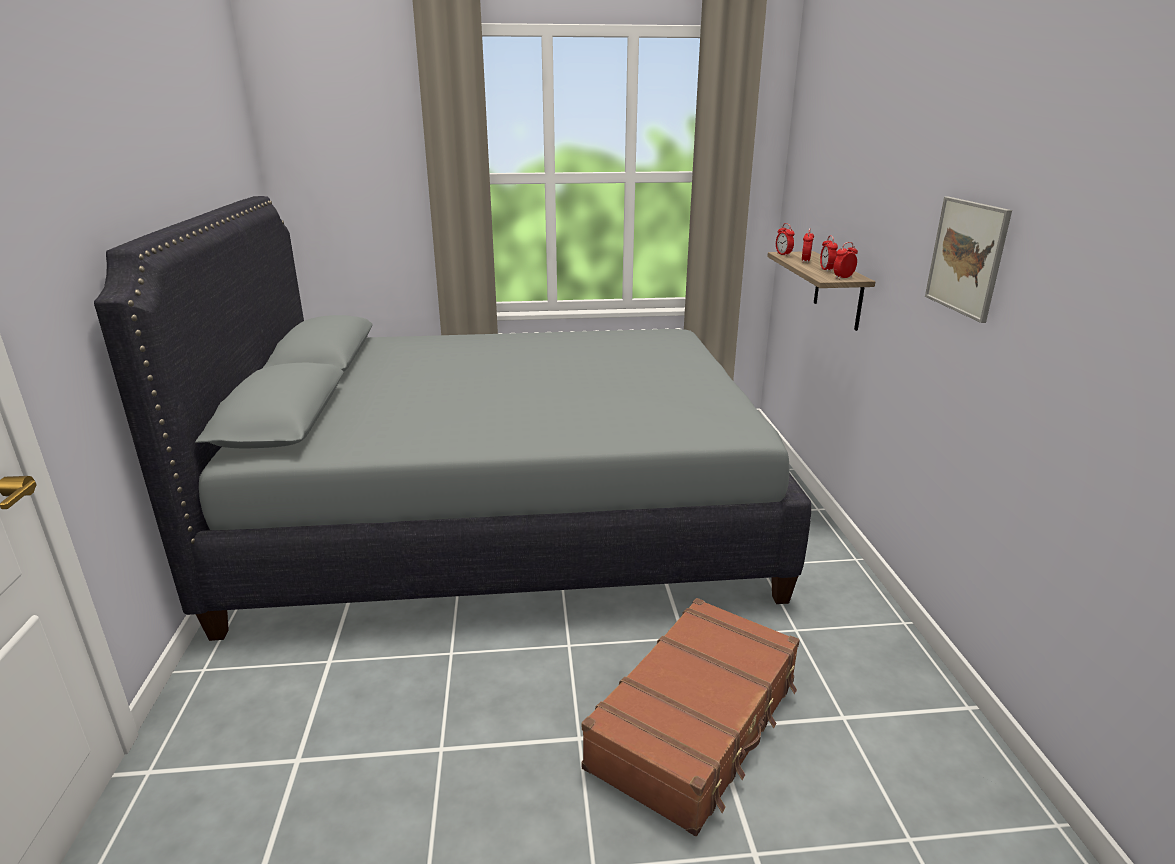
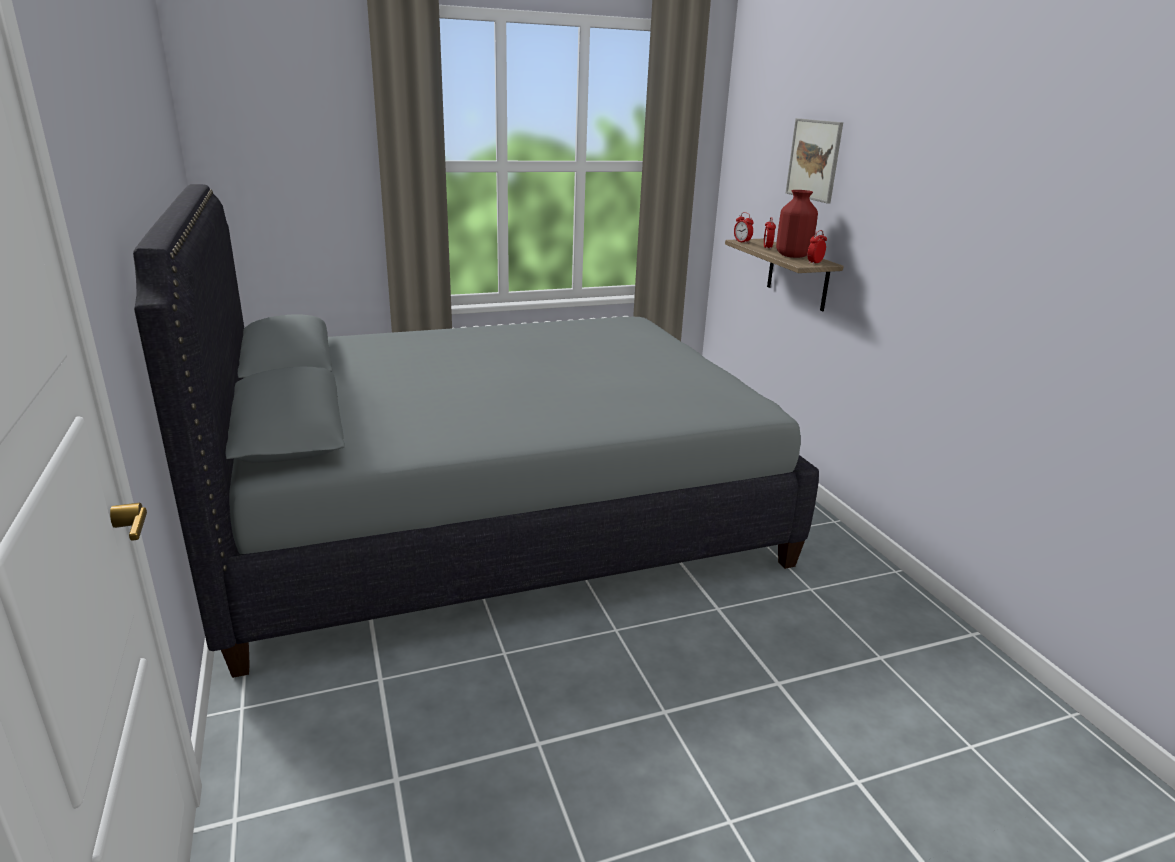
camera: 15 degrees left, 0 degrees up
(697, 724) = (762, 682): brown suitcase -> none
(826, 270) = (793, 256): alarm clock -> red vase
(966, 257) = (948, 243): picture -> picture (814, 160)

